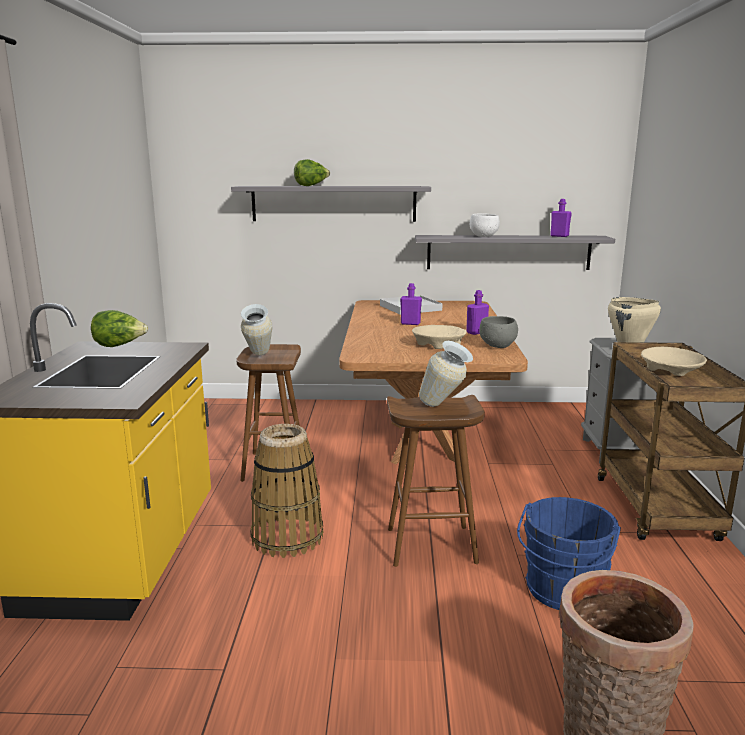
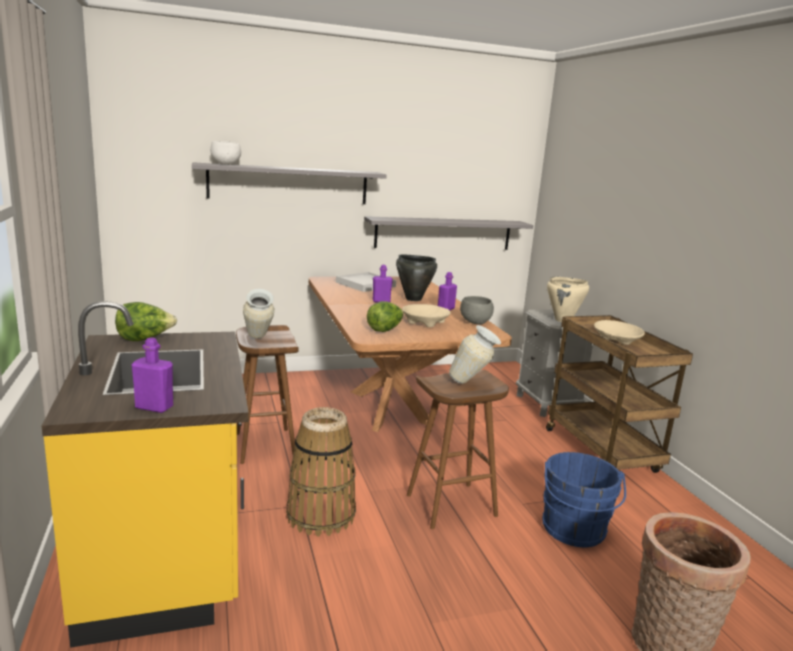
camera: 20 degrees left, 0 degrees up
(311, 186) = (271, 167): lettuce -> lettuce (385, 329)
(449, 322) = (413, 299): none -> black cooking pot
(484, 236) = (428, 220): white bowl -> white bowl (226, 164)
(559, 236) = (487, 221): purple bottle -> purple bottle (154, 407)

